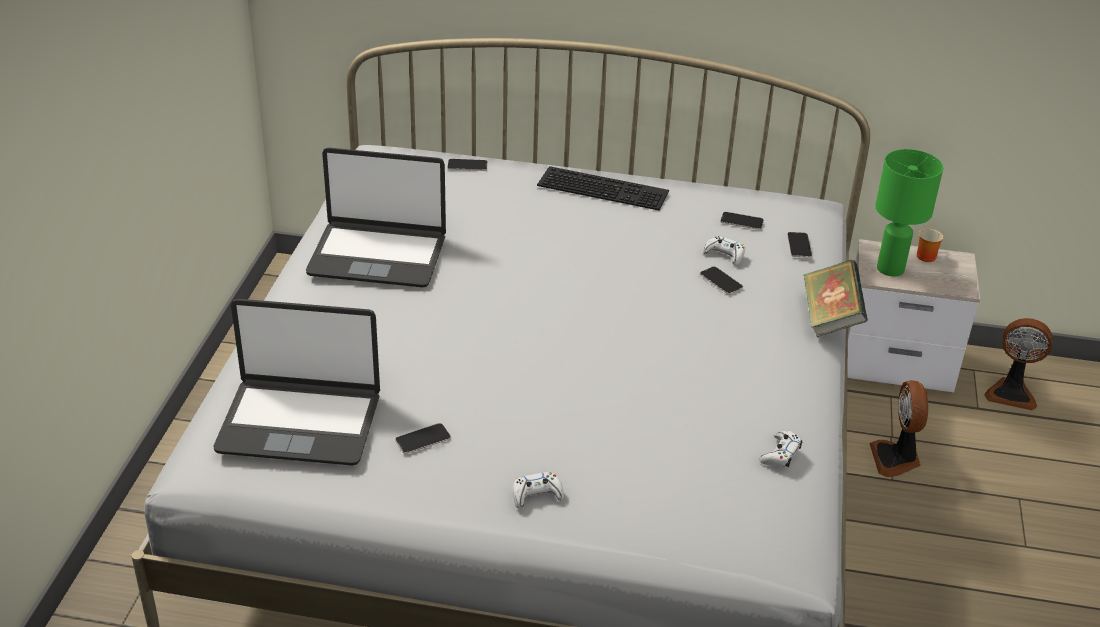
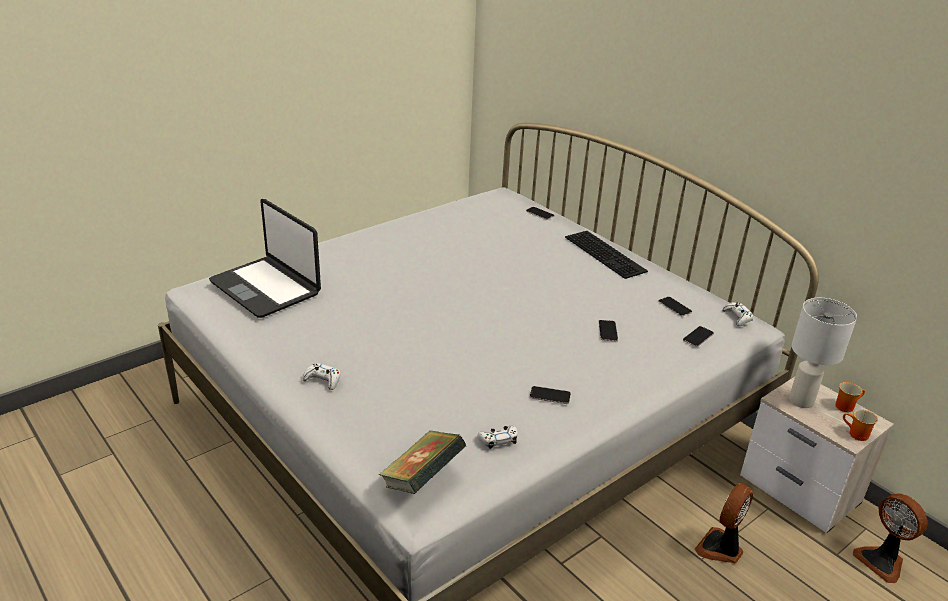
camera: 40 degrees right, 5 degrees down
(378, 255) = (422, 234): laptop -> none
(423, 439) = (309, 324): phone -> phone (550, 395)
(724, 255) = (633, 319): white game controller -> white game controller (737, 317)
(830, 318) = (659, 387): book -> book (422, 479)
(890, 269) = (801, 401): green table lamp -> white table lamp
(961, 280) = (856, 435): none -> mug

